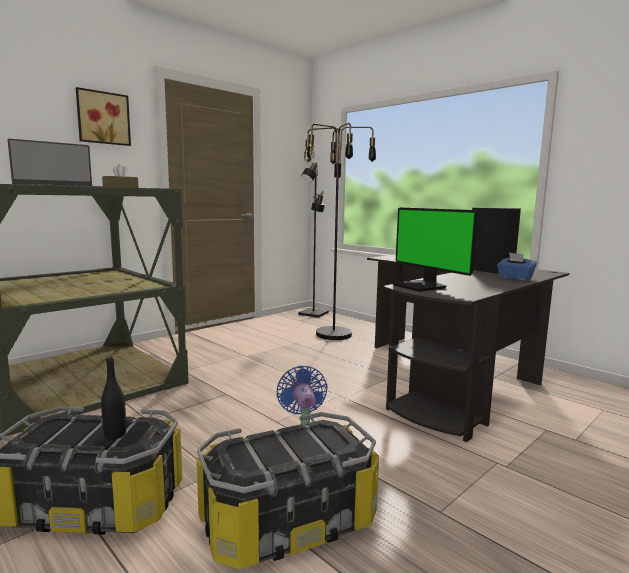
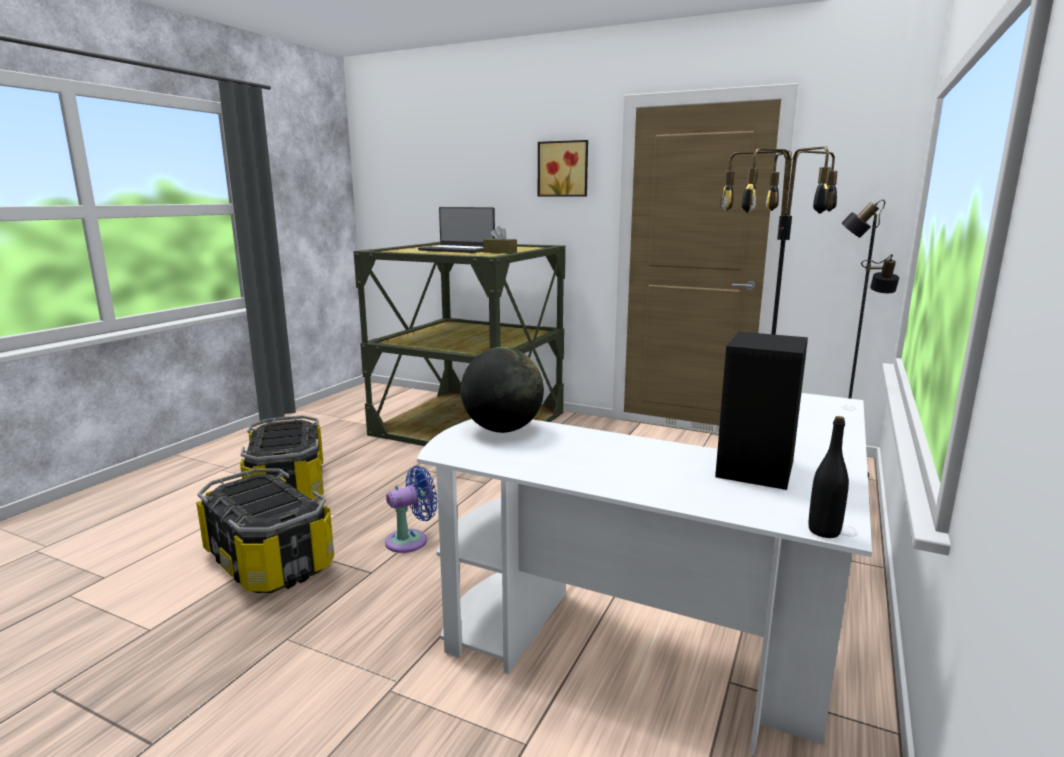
camera: 70 degrees right, 5 degrees up
(115, 434) = (280, 443): black bottle -> black bottle (824, 531)
(421, 286) = (503, 430): monitor -> globe
(453, 377) = (682, 631): black desk -> white desk
(515, 278) = (672, 487): blue tissue box -> none

